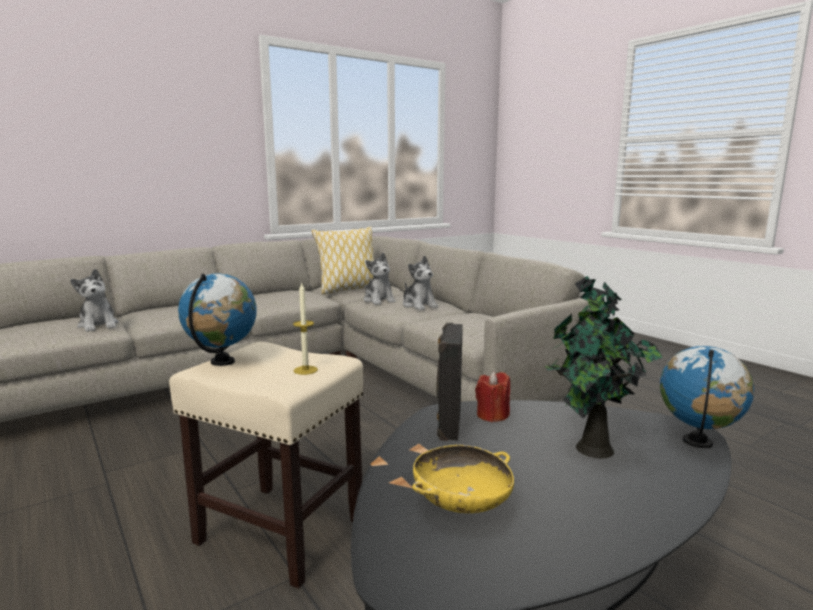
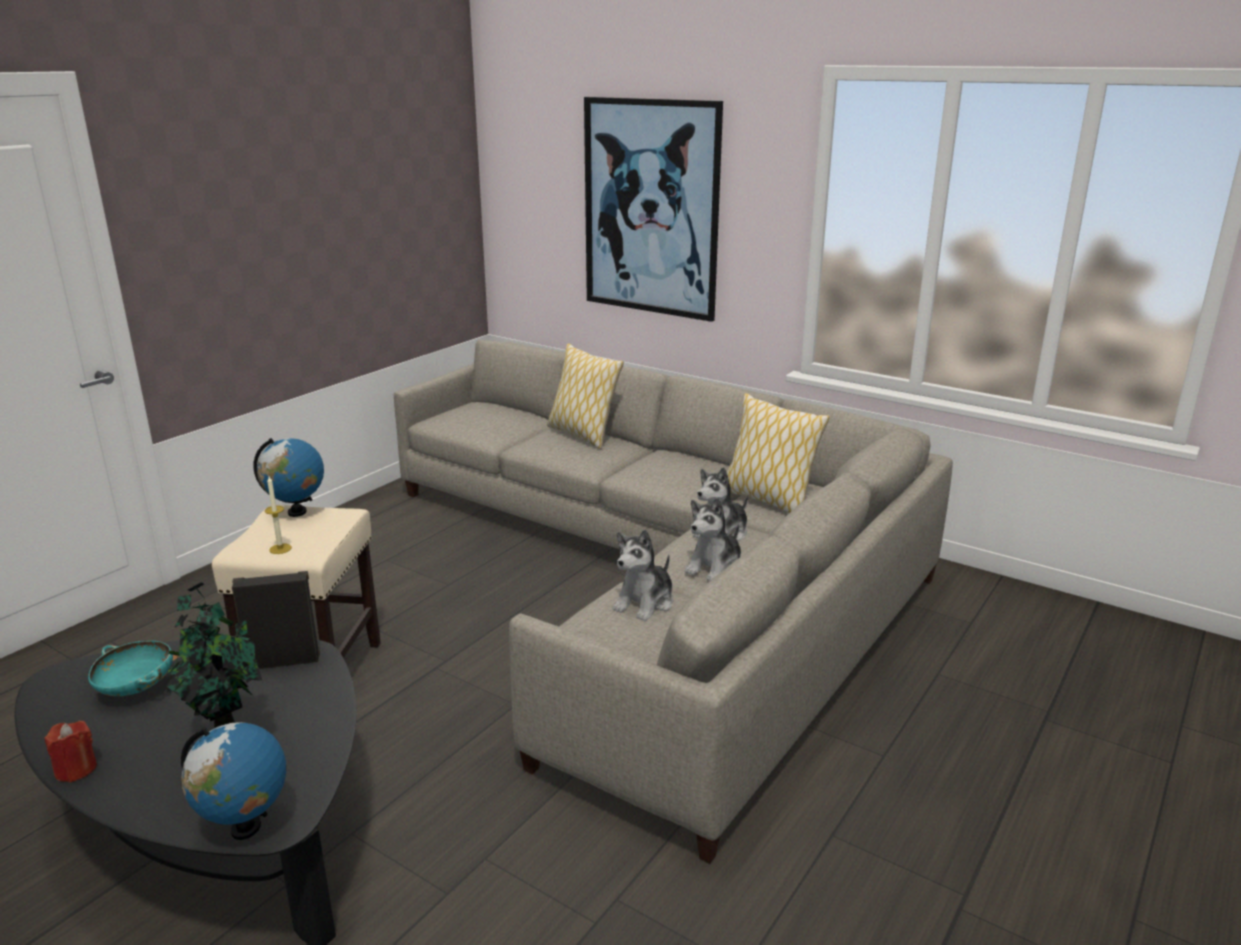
camera: 70 degrees right, 10 degrees up
(98, 325) = (503, 430): plush toy -> plush toy (645, 603)
(131, 130) = (651, 208): none -> picture
(170, 307) = (583, 435): none -> pillow
(462, 505) = (136, 688): yellow bowl -> turquoise bowl
(492, 415) = (307, 683): red candle -> red candle (76, 769)

